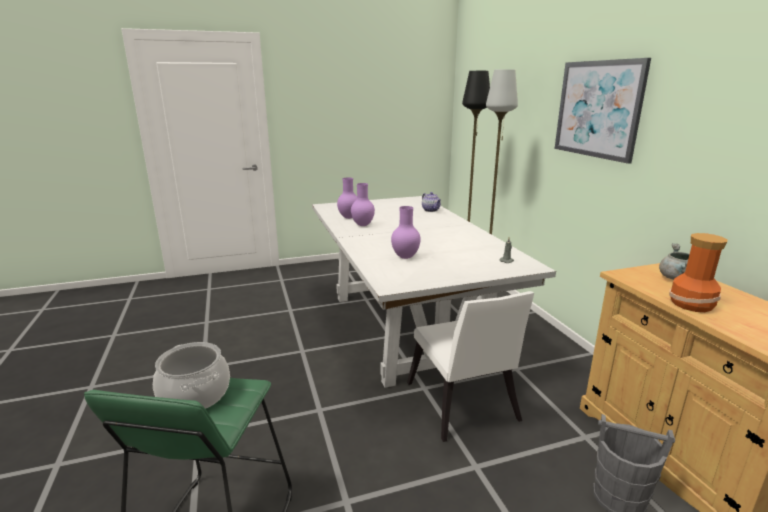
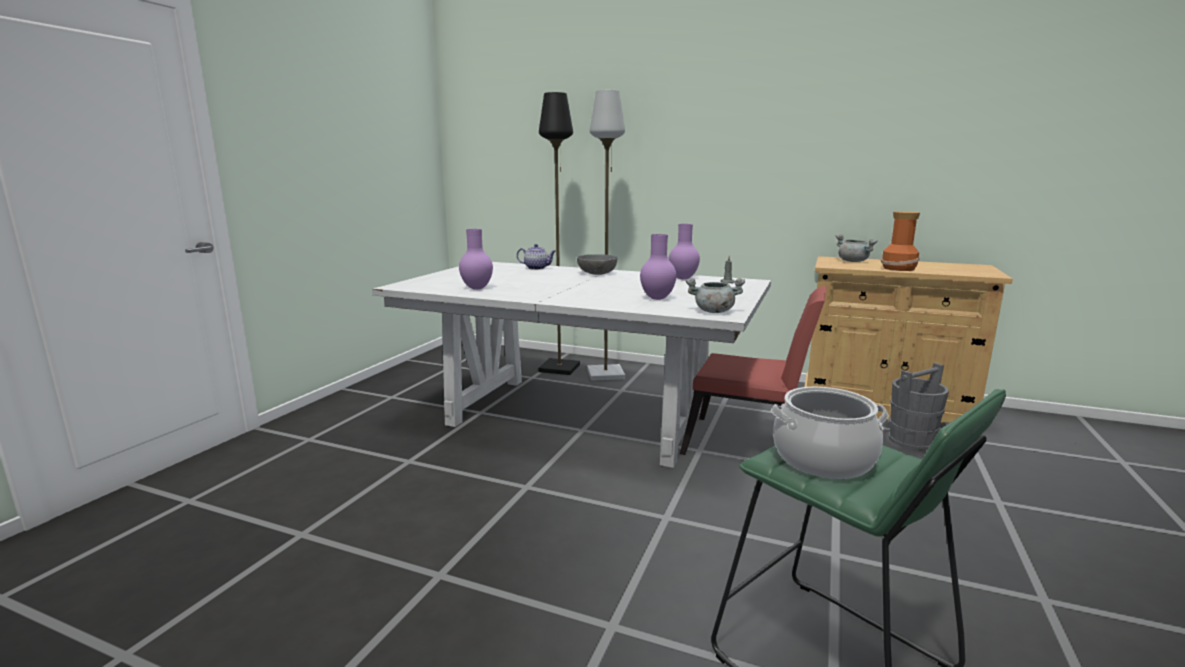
camera: 50 degrees left, 5 degrees down
(362, 225) = (519, 290): purple vase -> purple vase (682, 278)
(395, 280) = (713, 311): none -> grey cooking pot
(449, 225) = (597, 273): none -> grey bowl
(463, 406) = (750, 446): white chair -> red chair
(597, 109) = (708, 133): picture -> none

